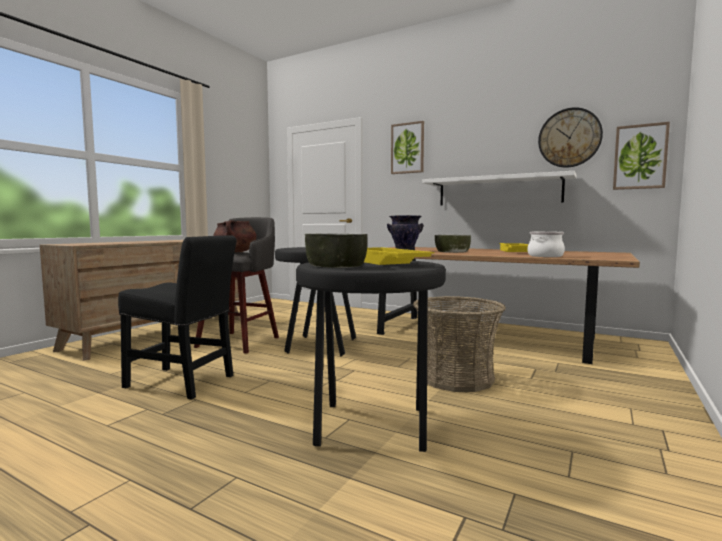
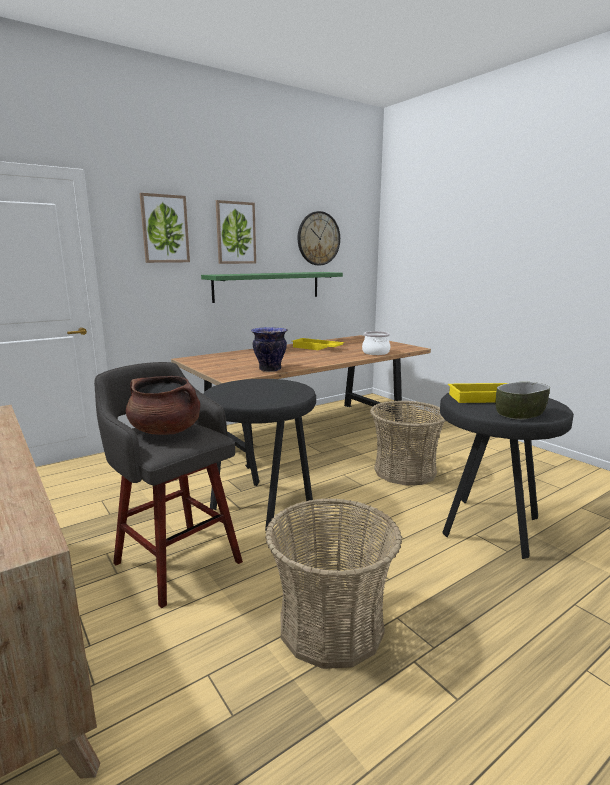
camera: 65 degrees left, 10 degrees up
(183, 383) = (331, 626): black chair -> basket
(452, 252) = (298, 360): bowl -> none
(498, 191) = (267, 286): white shelf -> green shelf
(640, 157) = (358, 260): picture -> picture (235, 233)

